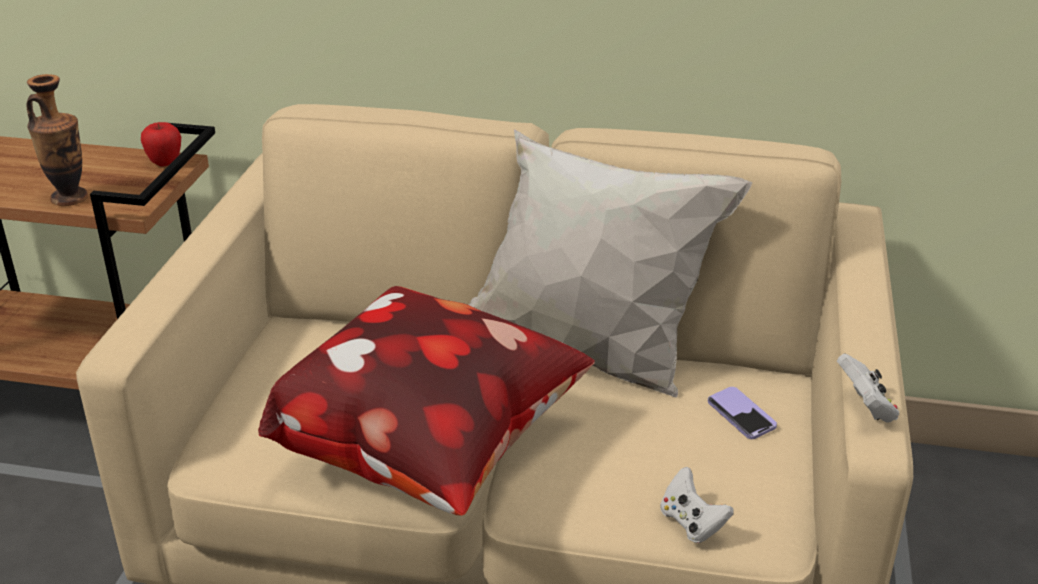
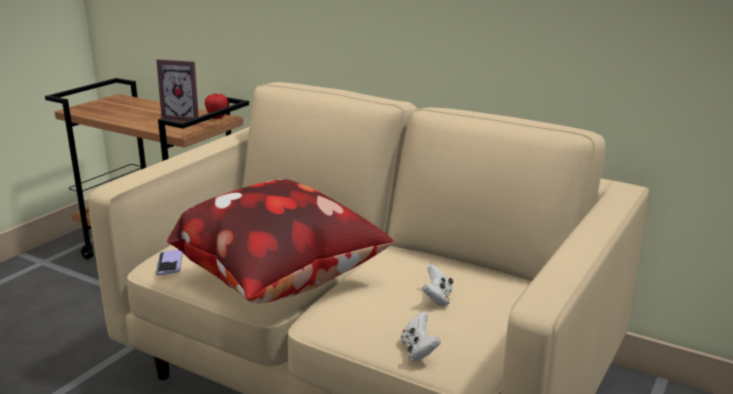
camera: 20 degrees right, 10 degrees down
(69, 198) = (155, 126): vase -> none
(107, 170) = (185, 117): none -> picture frame
(588, 354) = (415, 253): white pillow -> none
(741, 415) = (496, 301): phone -> phone (169, 263)
(866, 407) = (545, 283): white game controller -> white game controller (437, 298)

